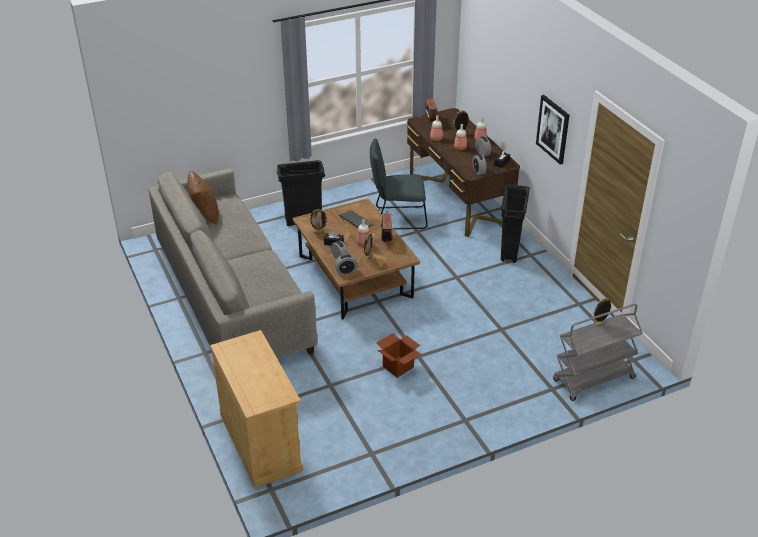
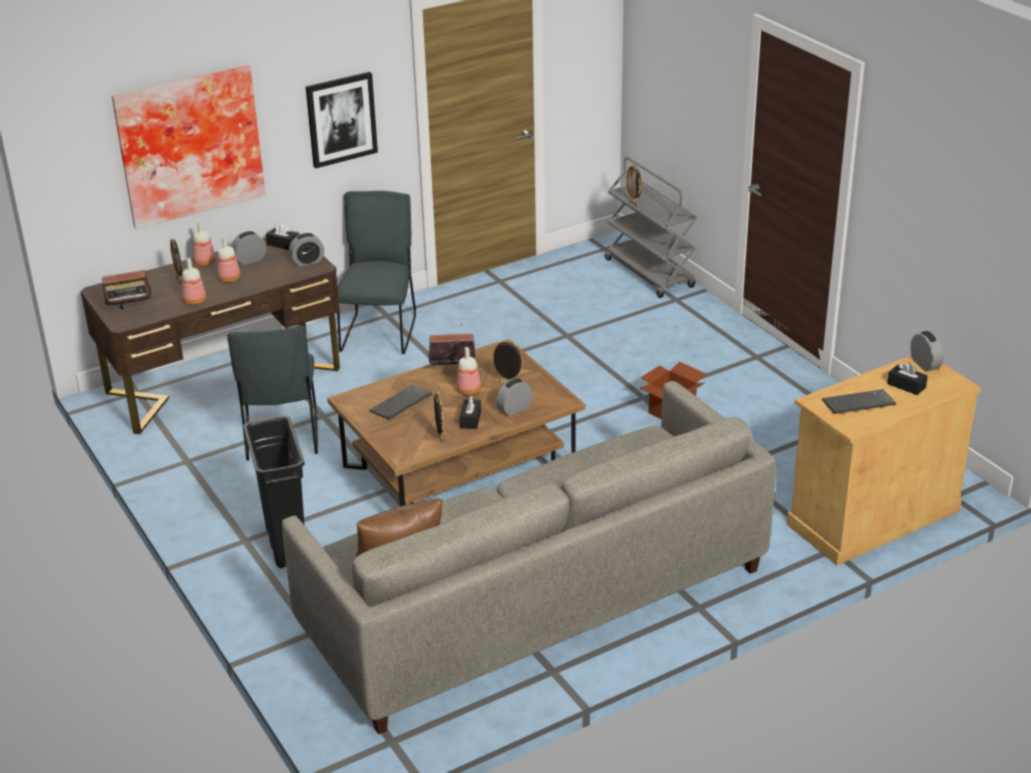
camera: 95 degrees left, 5 degrees down
(245, 355) = (858, 404): none -> keyboard
(259, 381) = (906, 386): none -> black tissue box
(346, 271) = (549, 400): alarm clock -> alarm clock (924, 364)
(500, 79) = (189, 144): none -> picture
(510, 252) = (380, 331): black trash can -> grey chair

